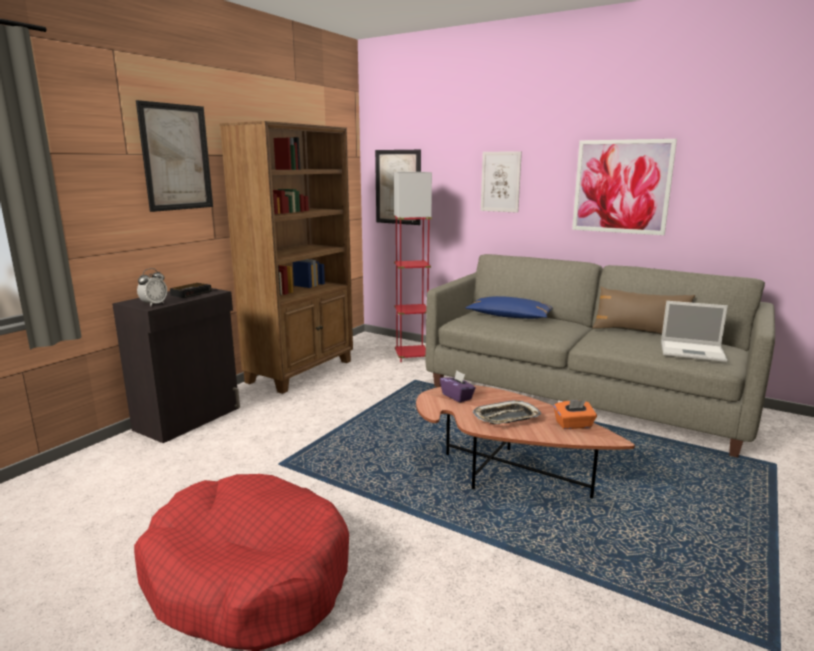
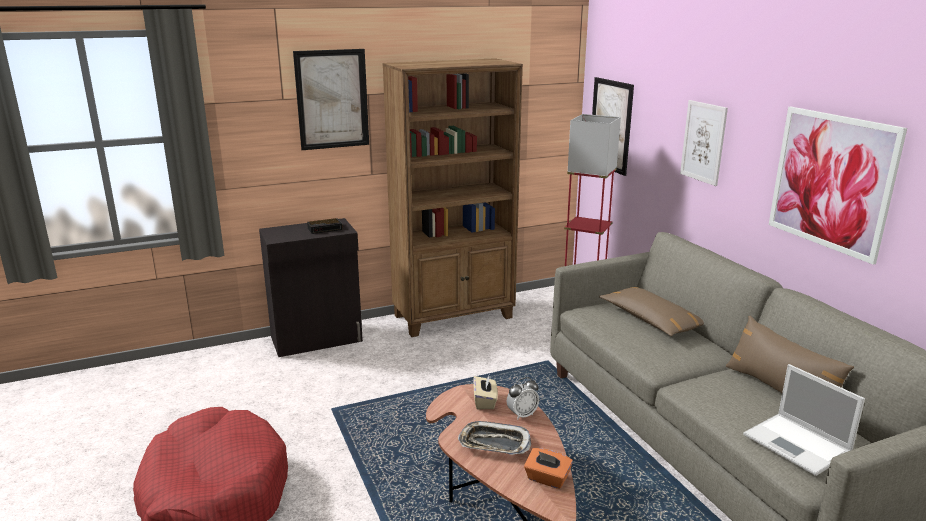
camera: 35 degrees right, 5 degrees up
(154, 304) = (281, 237): alarm clock -> alarm clock (522, 415)
(457, 396) = (485, 401): purple tissue box -> beige tissue box
(509, 316) = (651, 320): blue pillow -> brown pillow

